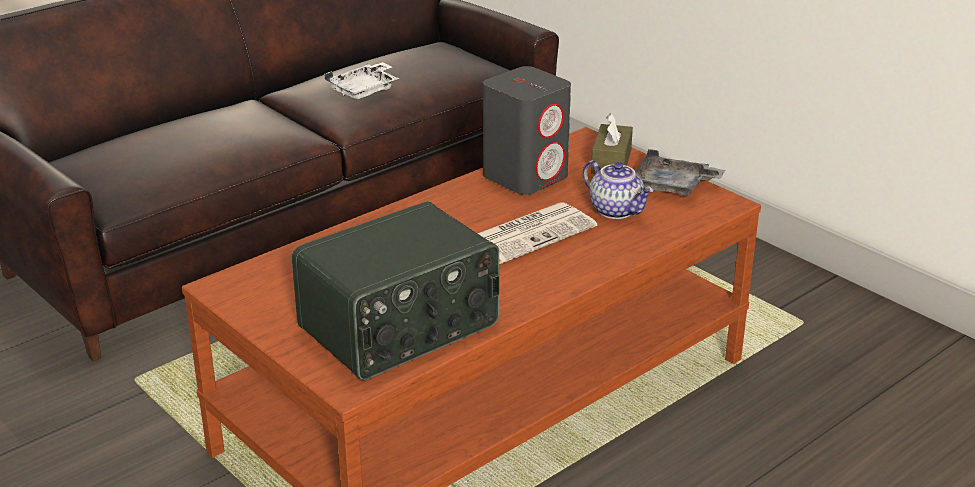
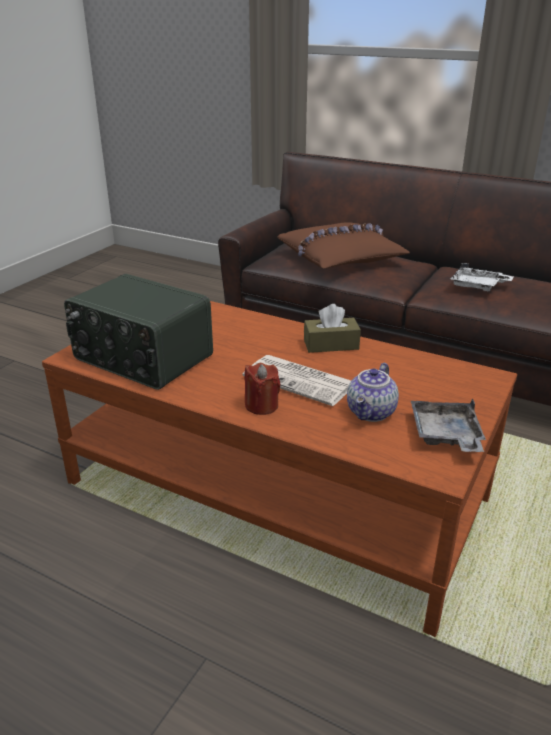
camera: 70 degrees right, 0 degrees up
(182, 143) = (340, 257): none -> brown pillow
(526, 176) = (393, 362): grey speaker -> none
(569, 265) = (261, 405): none -> red candle
(611, 161) = (461, 396): brown tissue box -> brown tissue box (331, 344)

